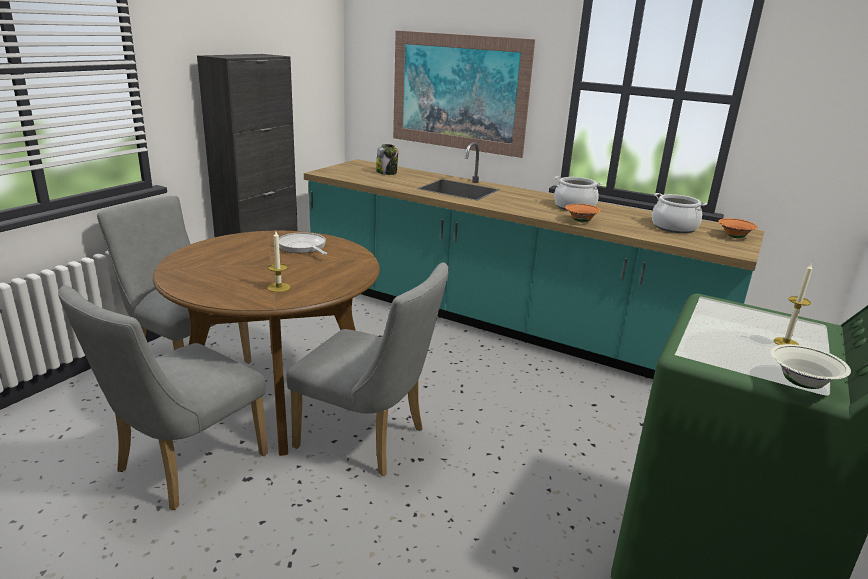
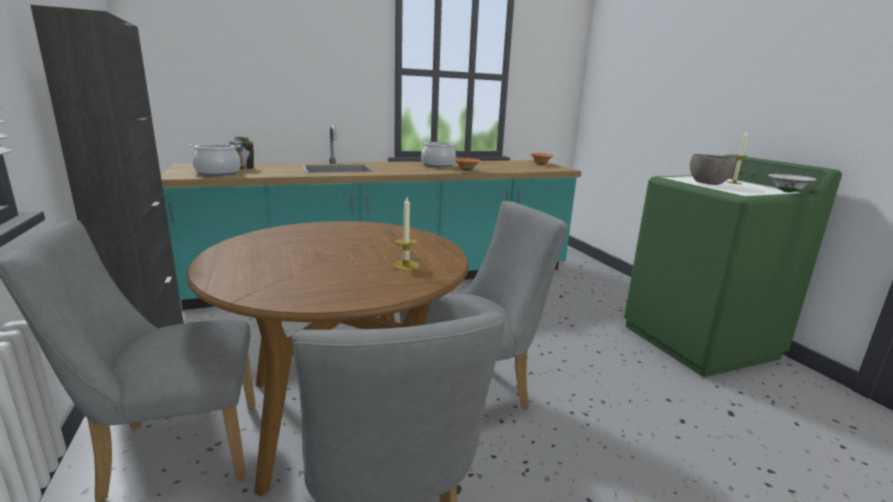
camera: 50 degrees left, 5 degrees down
(303, 247) = (321, 235): frying pan -> none
(458, 92) = (286, 82): picture -> none
(674, 227) = (509, 165): cooking pot -> cooking pot (218, 173)
(720, 326) = (707, 184): none -> grey bowl

